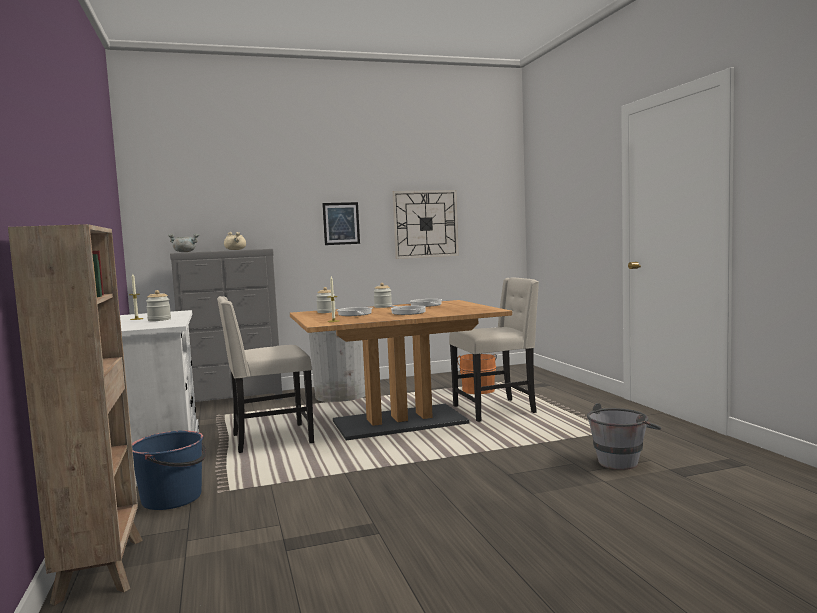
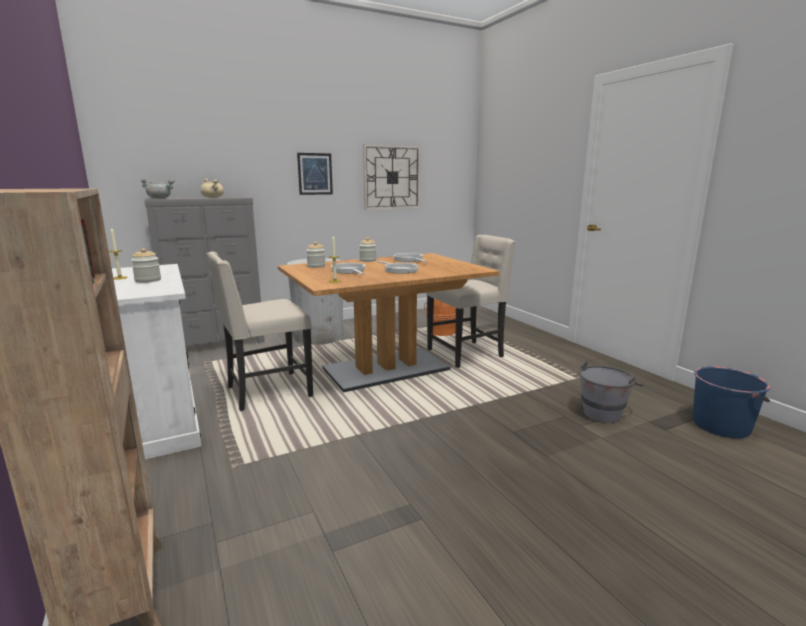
camera: 10 degrees left, 10 degrees up
(173, 498) = (184, 477): blue bucket -> blue bucket (721, 425)

